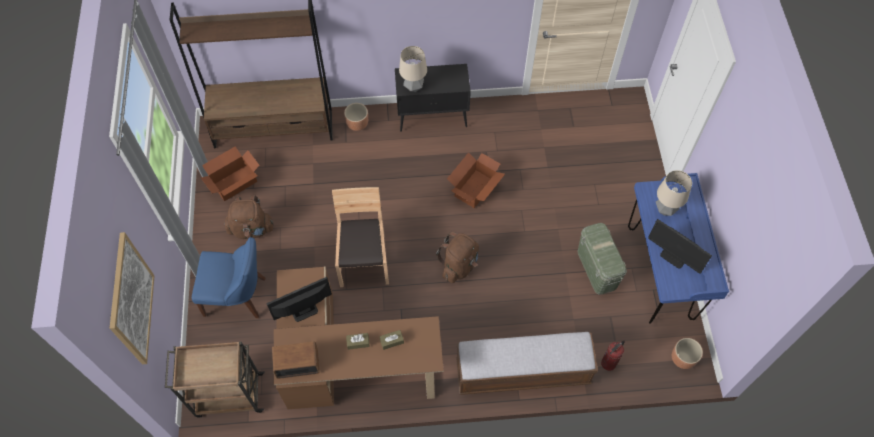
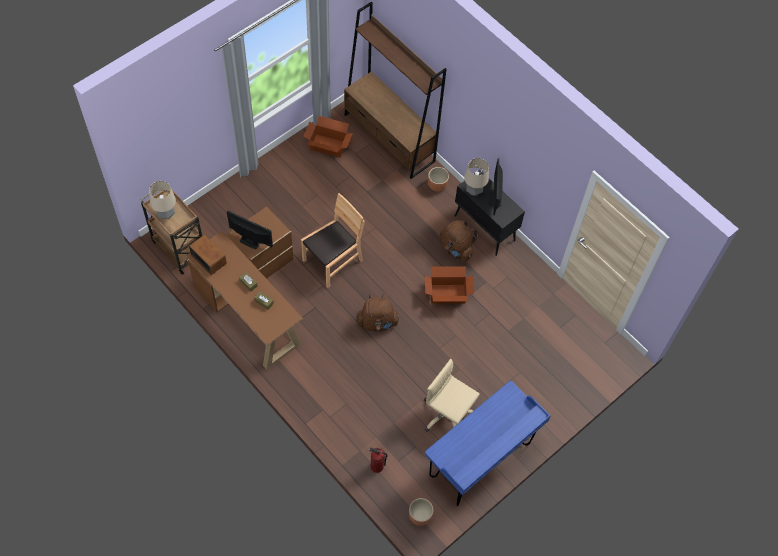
camera: 50 degrees right, 0 degrees up
(131, 300) = (160, 132): picture -> none
(238, 296) = (249, 206): blue chair -> none
(251, 229) = (302, 179): brown backpack -> brown backpack (456, 249)
(522, 372) = (326, 413): bench -> none
(596, 268) = (448, 415): green storage box -> beige office chair
(665, 210) = (503, 413): table lamp -> table lamp (166, 214)
(673, 257) = (467, 440): monitor -> monitor (495, 198)

